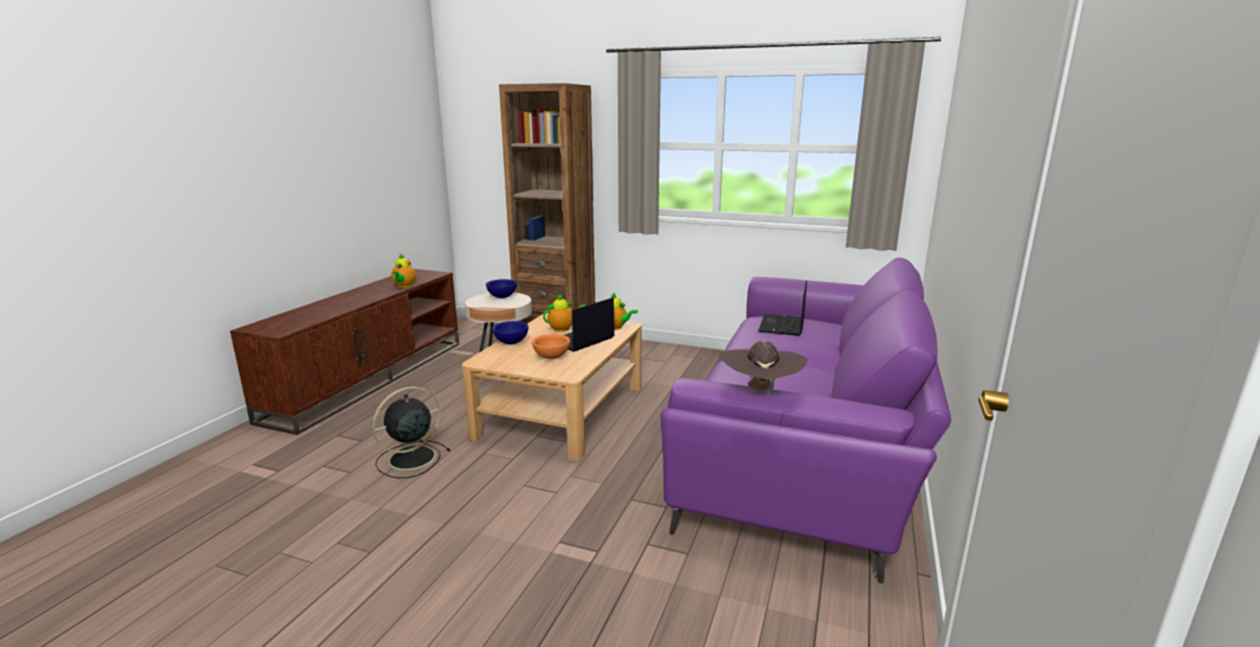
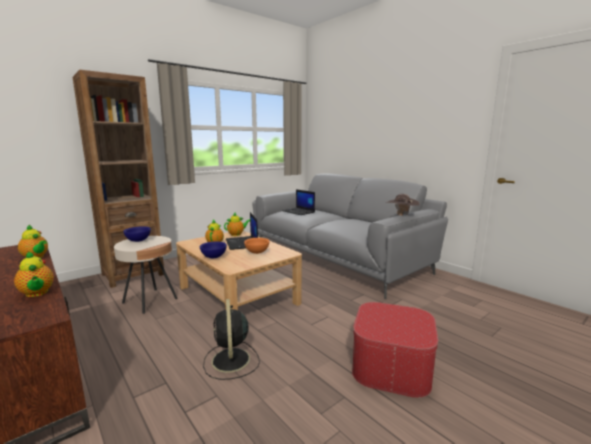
camera: 60 degrees left, 5 degrees down
(324, 314) = (37, 293): none -> teapot
(450, 579) = (391, 366): none -> ottoman
(805, 443) = (338, 257): purple sofa -> grey sofa

